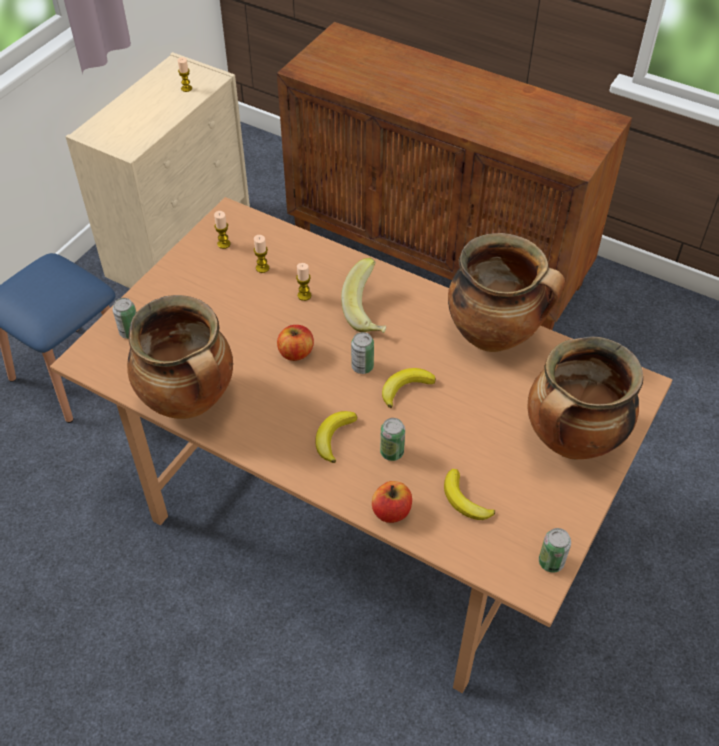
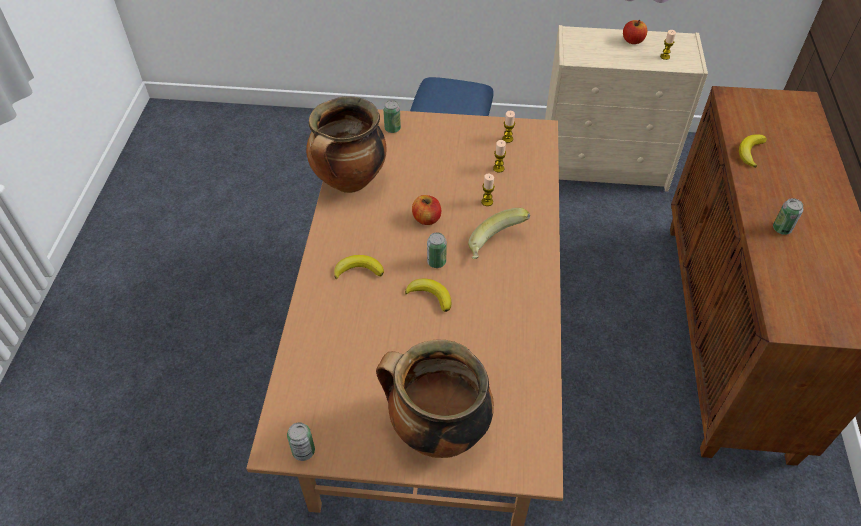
camera: 65 degrees right, 0 degrees up
(391, 511) = (307, 328): apple -> apple (632, 40)
(392, 452) = (362, 309): can -> can (781, 229)
(464, 500) = (339, 372): banana -> banana (750, 152)
(495, 335) = (525, 337): cooking pot -> none

